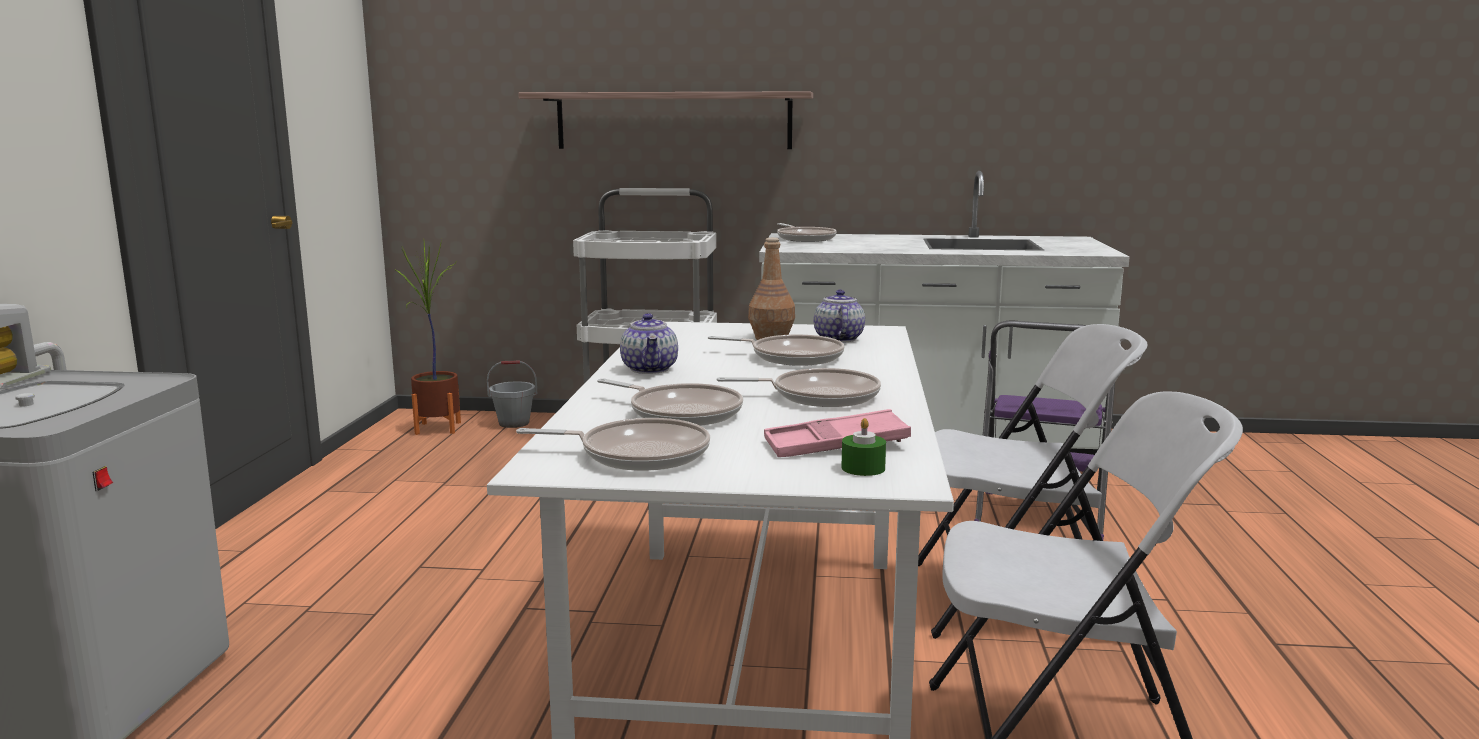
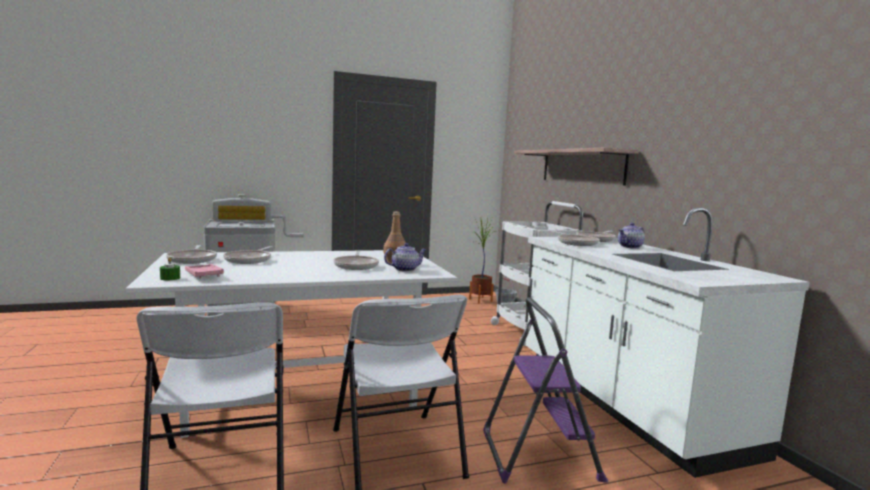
camera: 65 degrees right, 5 degrees down
(650, 369) = (318, 254): teapot -> teapot (630, 247)
(819, 396) = (282, 271): frying pan -> frying pan (576, 243)

